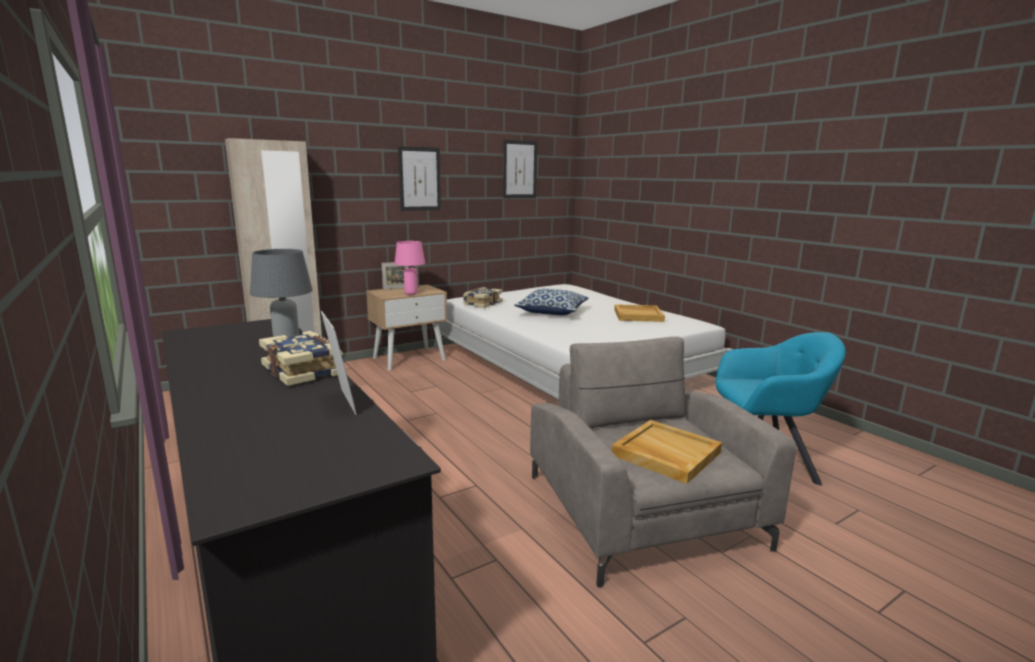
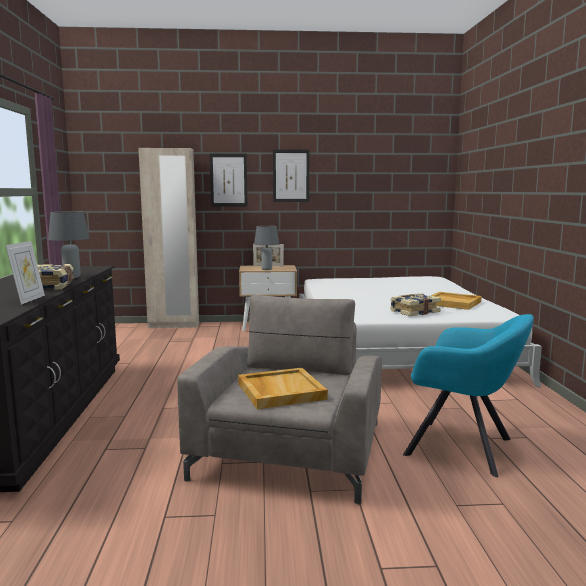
camera: 30 degrees right, 5 degrees down
(410, 294) = (266, 269): pink table lamp -> grey table lamp
(482, 304) = (328, 283): book -> book (414, 312)
(519, 169) = (390, 166): picture -> picture (228, 180)
(552, 312) = (372, 293): pillow -> none

